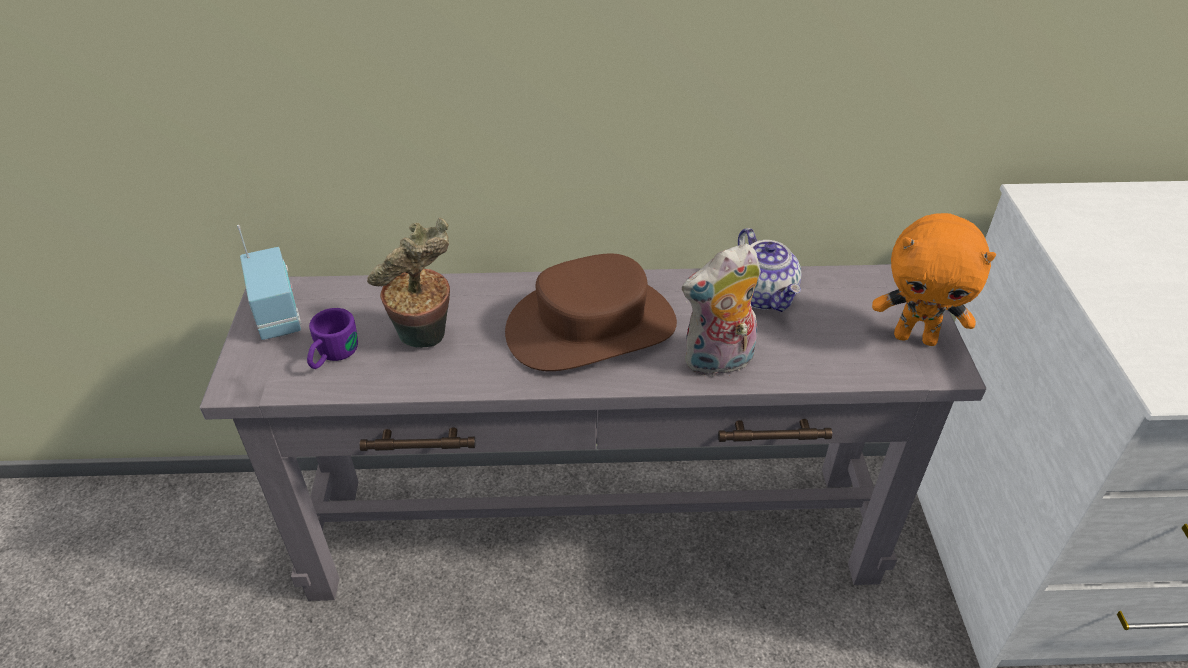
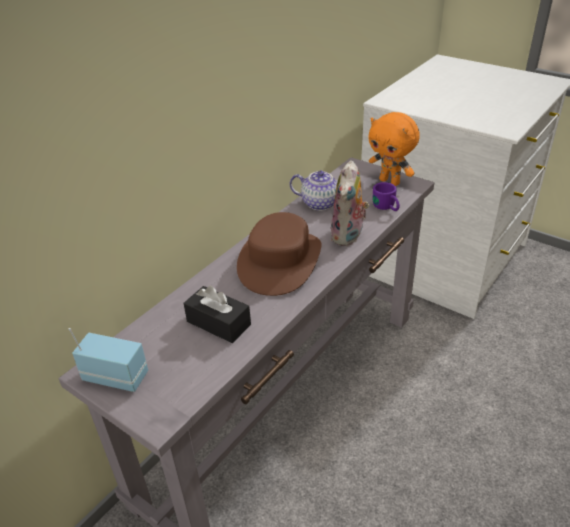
camera: 50 degrees left, 5 degrees down
(332, 356) = (186, 366): purple mug -> purple mug (387, 207)
(425, 340) = (218, 323): potted plant -> black tissue box
(916, 337) = (390, 181): orange plush toy -> orange plush toy turned 75 degrees clockwise

